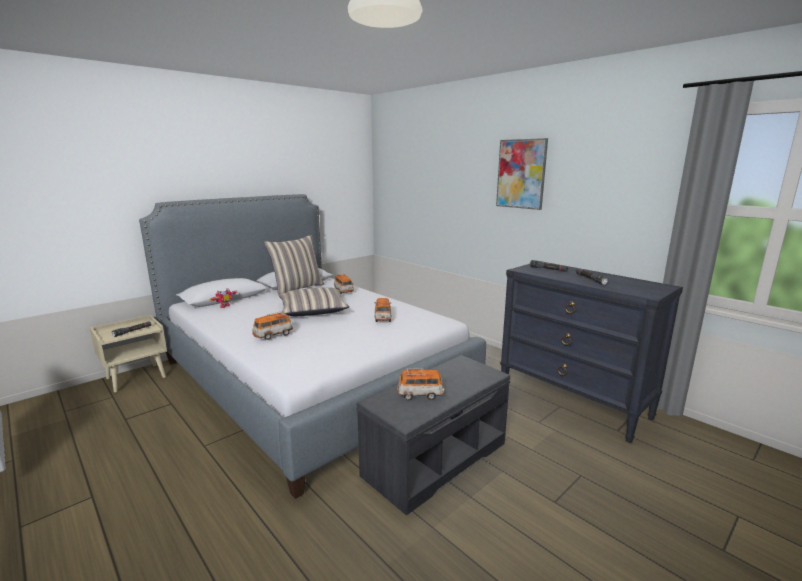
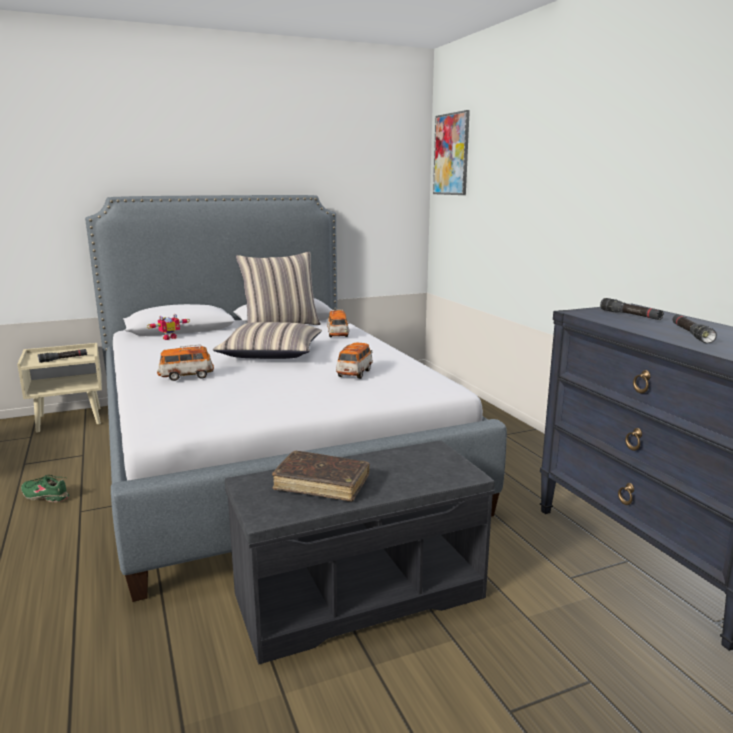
camera: 20 degrees right, 0 degrees up
(166, 440) = (46, 496): none -> green shoe
(420, 394) = (322, 484): toy car -> brown book
(521, 174) = (625, 154): picture -> picture (451, 154)

